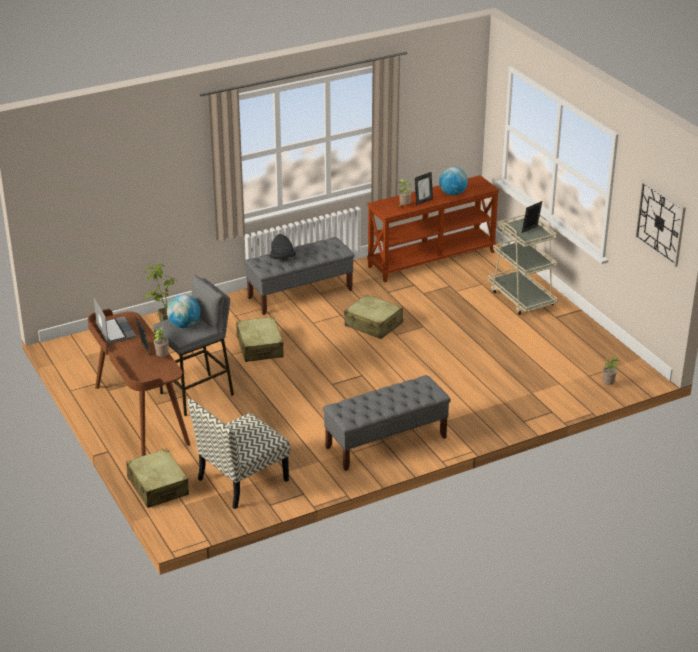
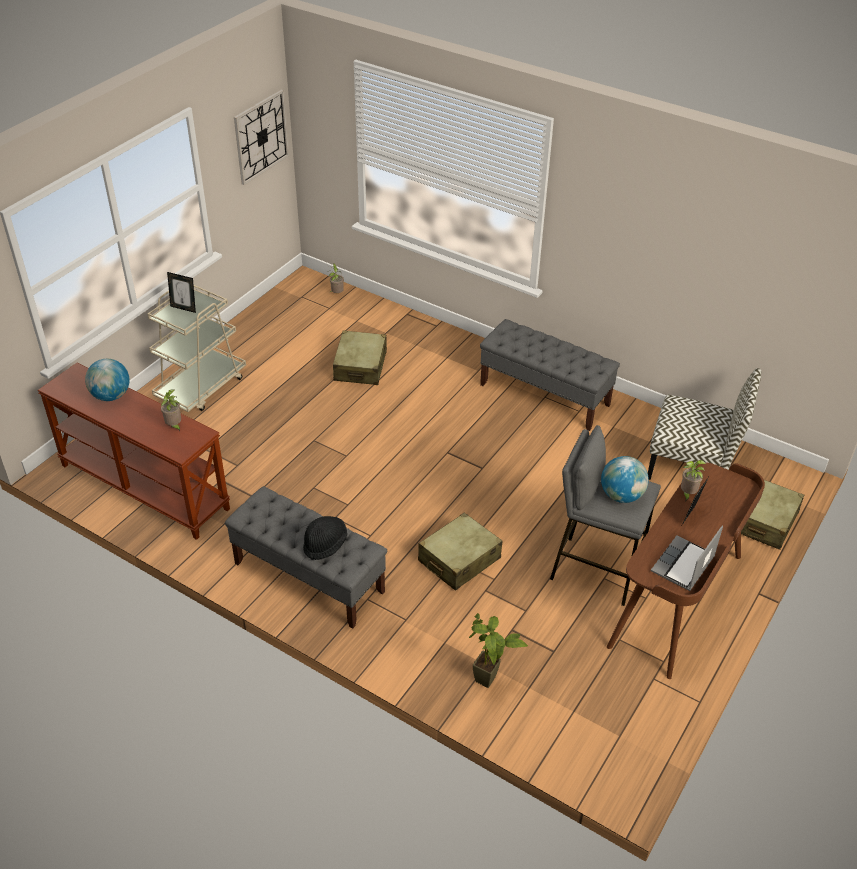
camera: 120 degrees left, 10 degrees up
(373, 325) = (338, 481): beige suitcase -> beige suitcase (360, 366)
(423, 201) = (148, 414): picture frame -> none

